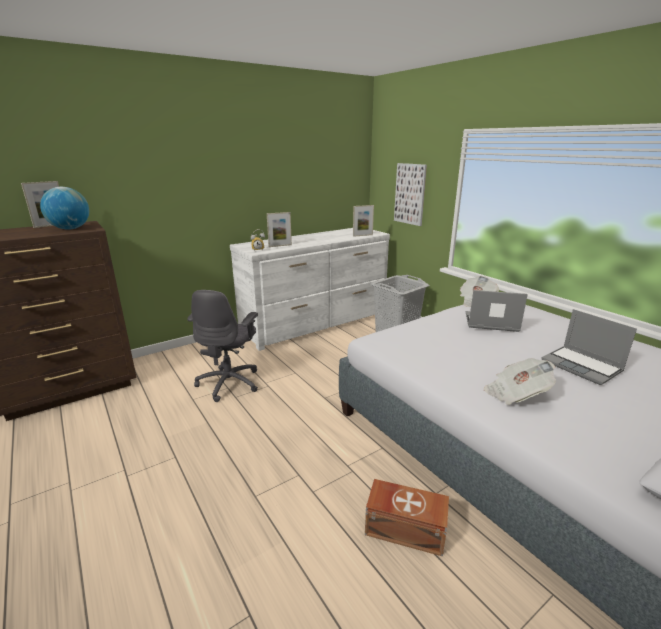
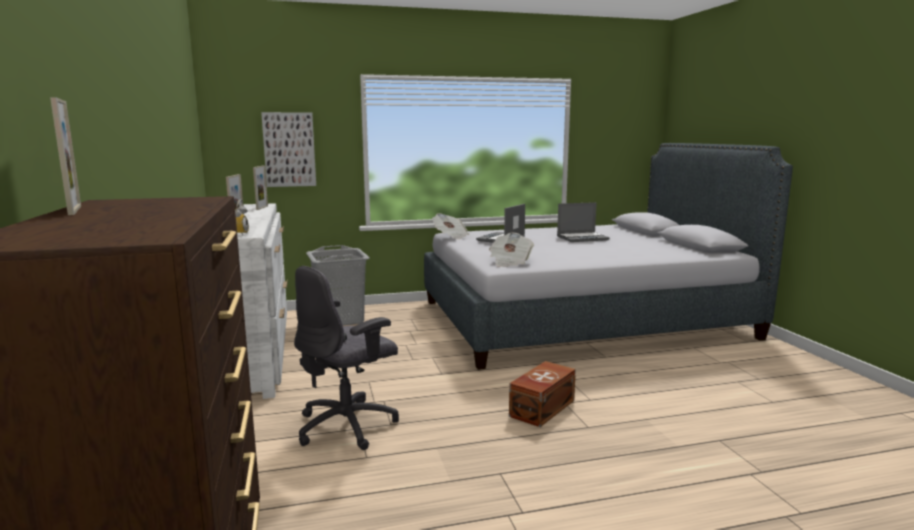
camera: 70 degrees left, 10 degrees down
(70, 229) = (168, 203): globe -> none
(230, 383) = (348, 425): grey office chair -> grey office chair turned 105 degrees clockwise
(404, 528) = (638, 373): brown storage box -> brown storage box (540, 408)
(516, 394) = (611, 253): newspaper -> newspaper (510, 262)

